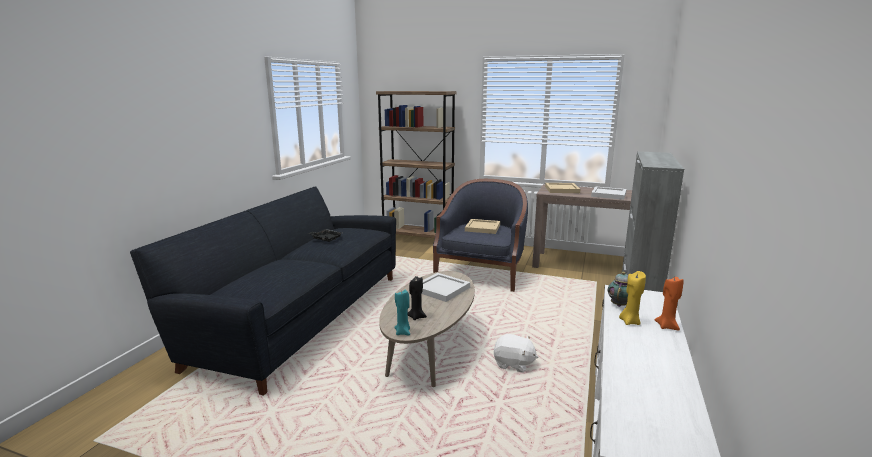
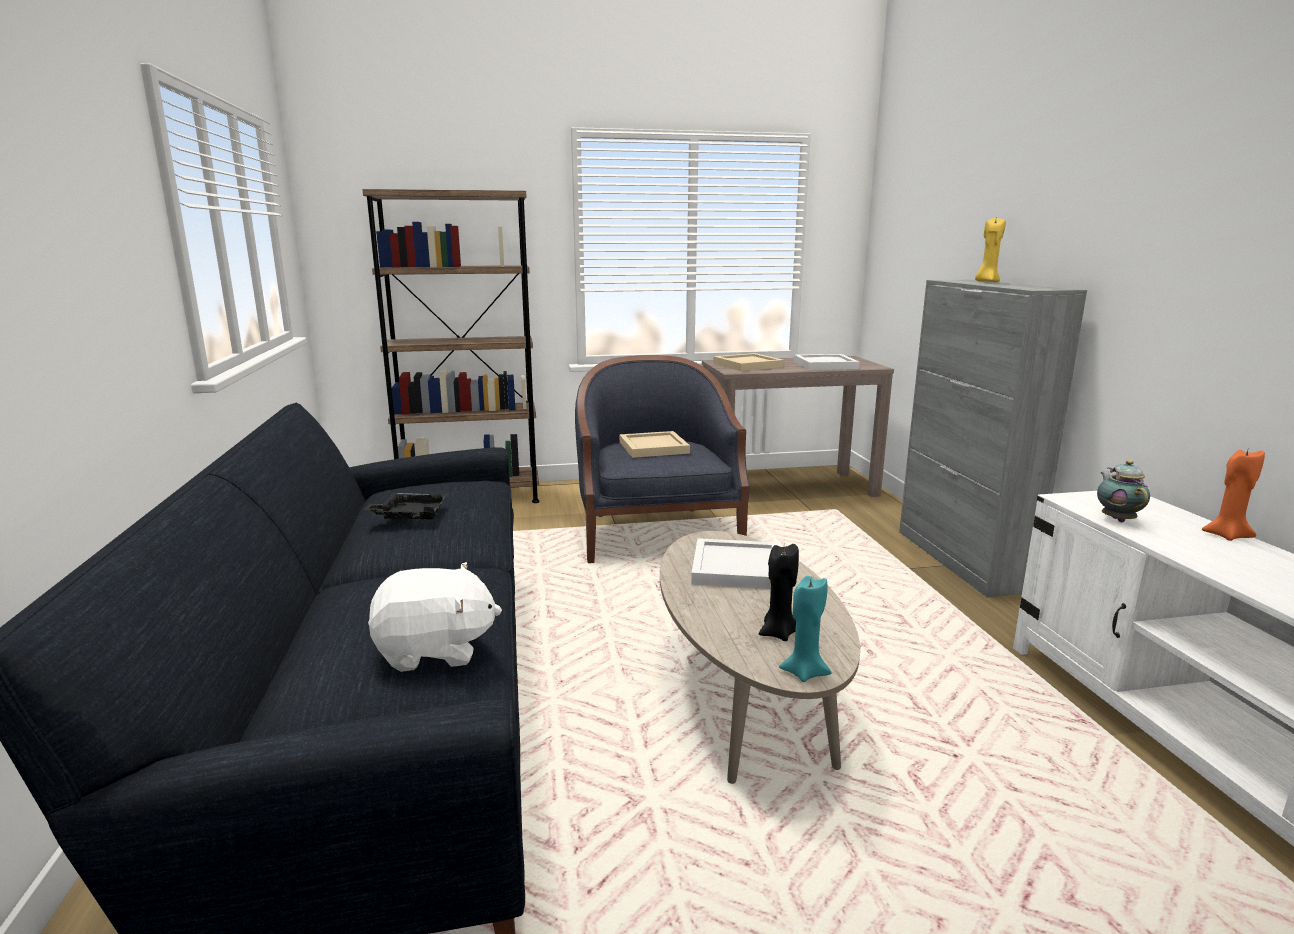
camera: 30 degrees left, 0 degrees up
(513, 364) = (899, 676): white plush toy -> white plush toy (435, 650)
(630, 321) = (1179, 541): yellow candle -> yellow candle (986, 282)

